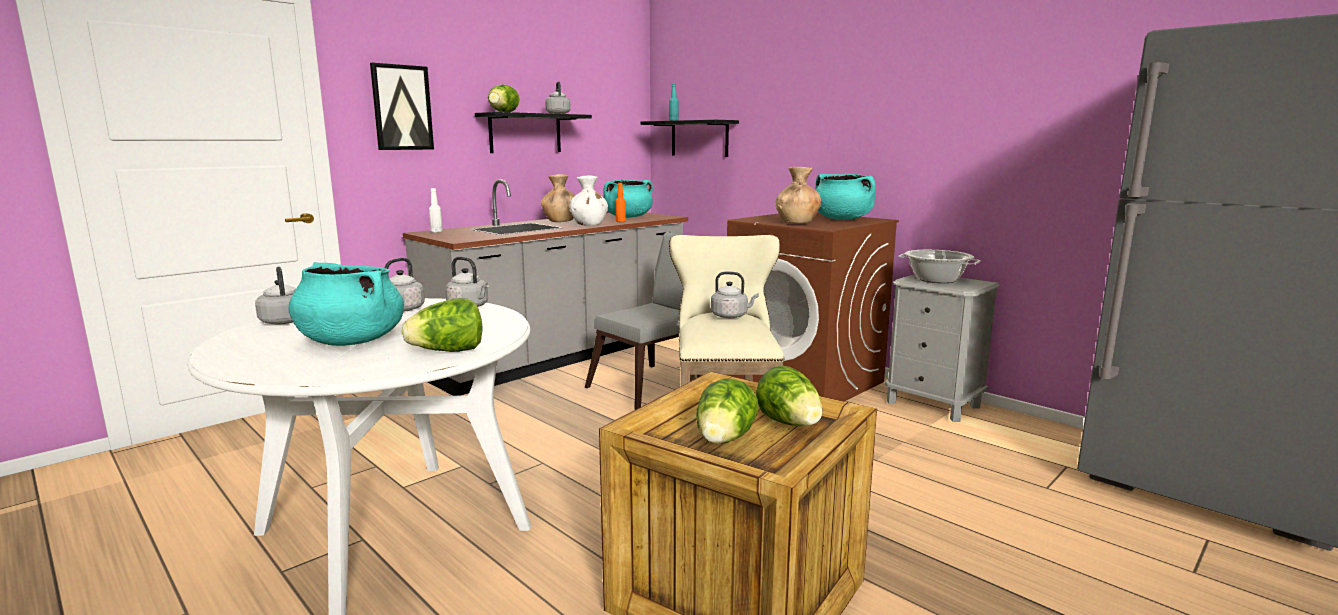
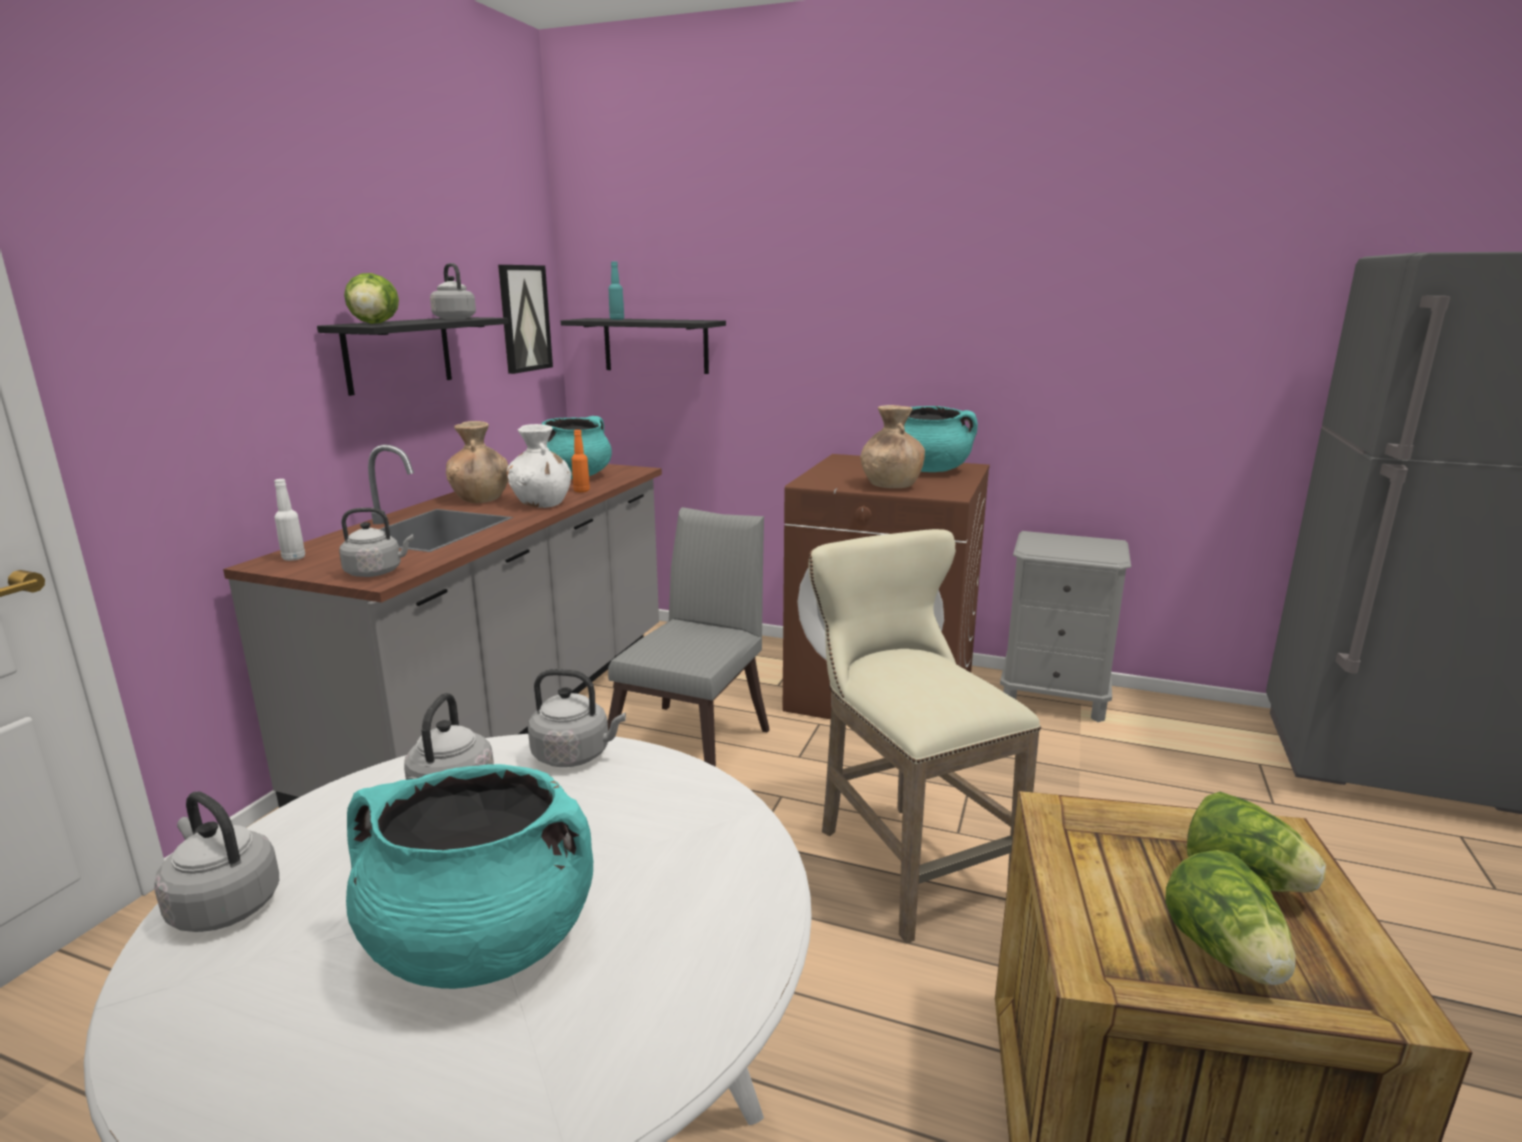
camera: 25 degrees left, 5 degrees up
(402, 107) = (188, 327): picture -> picture (524, 318)
(448, 352) = (726, 920): lettuce -> none
(731, 316) = (915, 661): grey kettle -> grey kettle (377, 572)
(937, 279) = (1060, 544): cooking pot -> none

